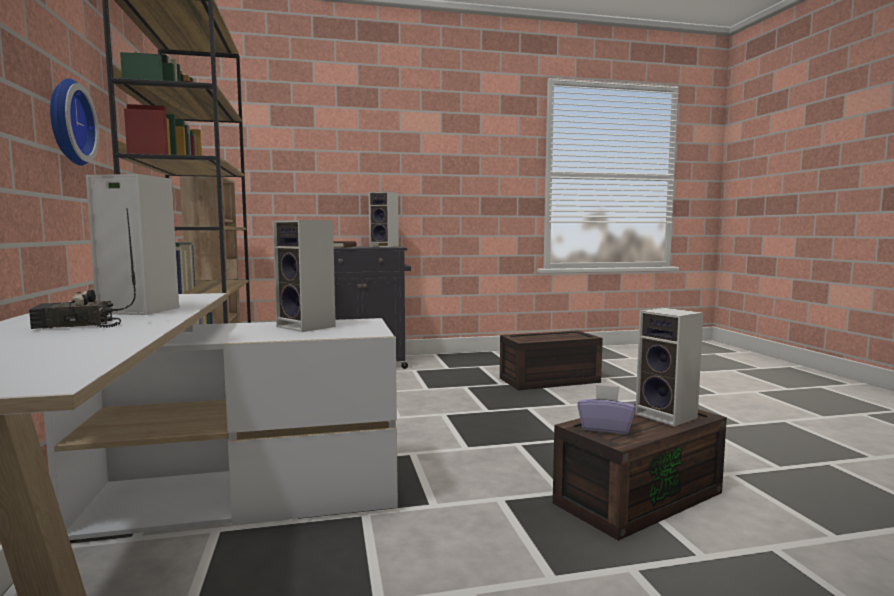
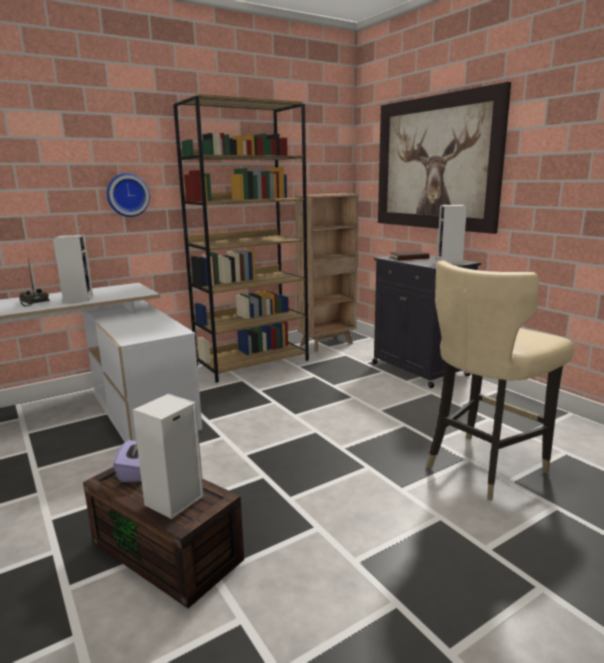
camera: 70 degrees right, 10 degrees up
(308, 327) = (150, 325): speaker -> none
(330, 154) = (435, 163): none -> picture
(549, 381) = (483, 466): brown storage box -> beige chair

